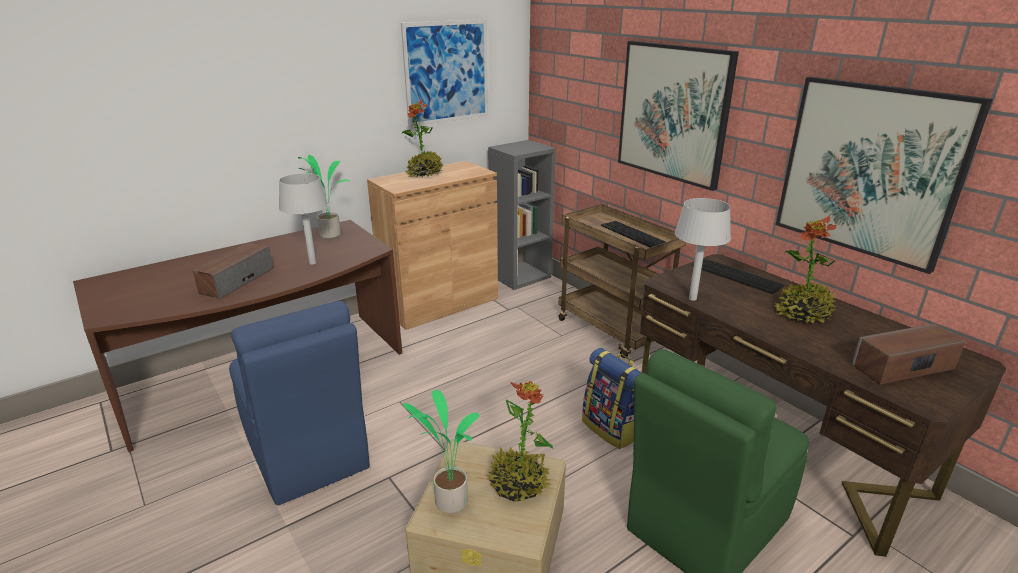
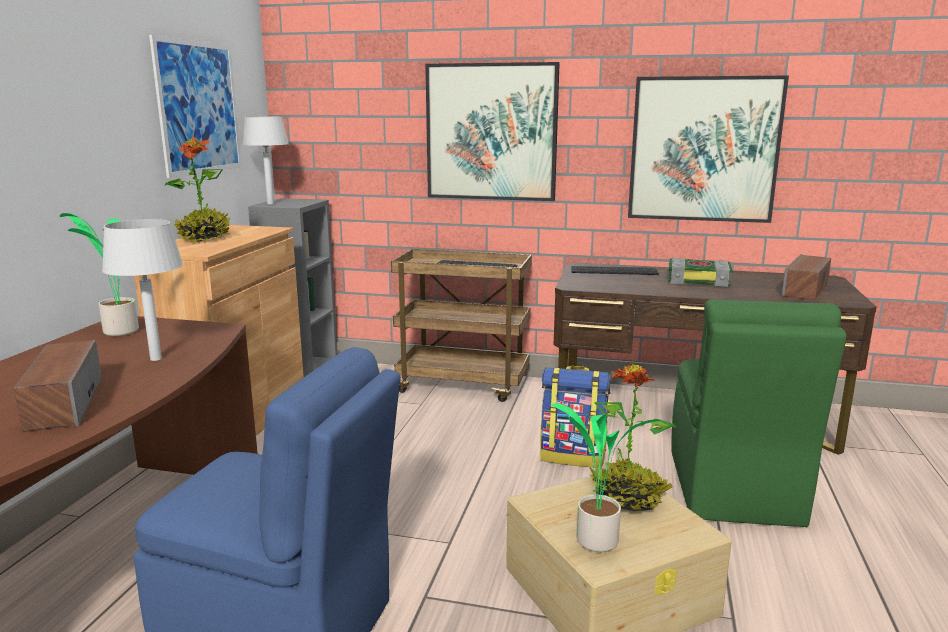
camera: 40 degrees left, 10 degrees down
(692, 299) = (615, 289): grey table lamp -> grey table lamp (270, 203)
(803, 313) = (699, 280): potted plant -> book

